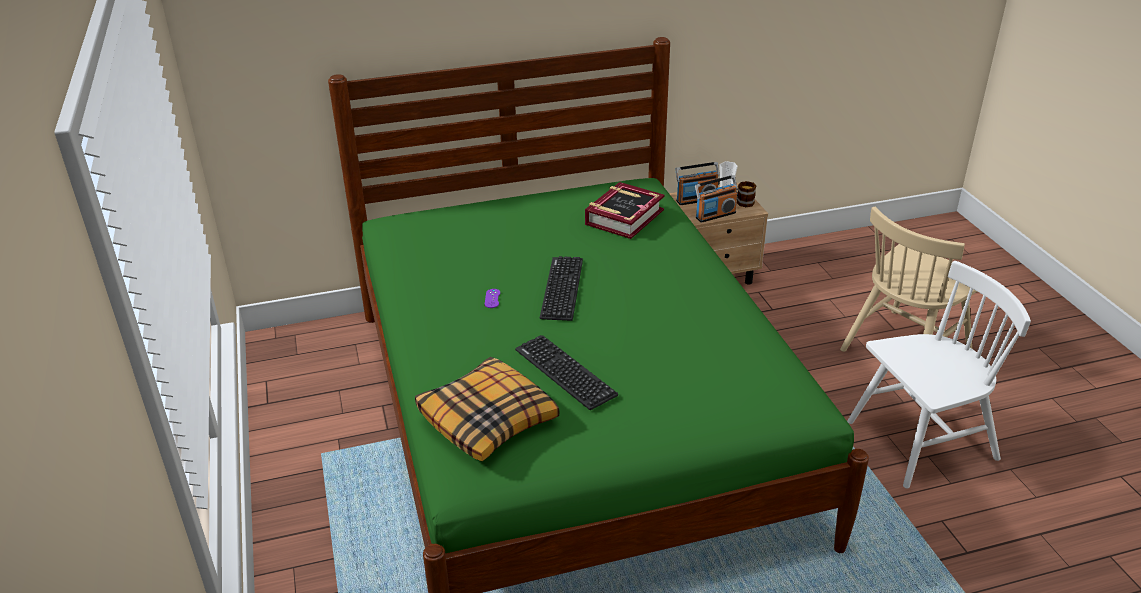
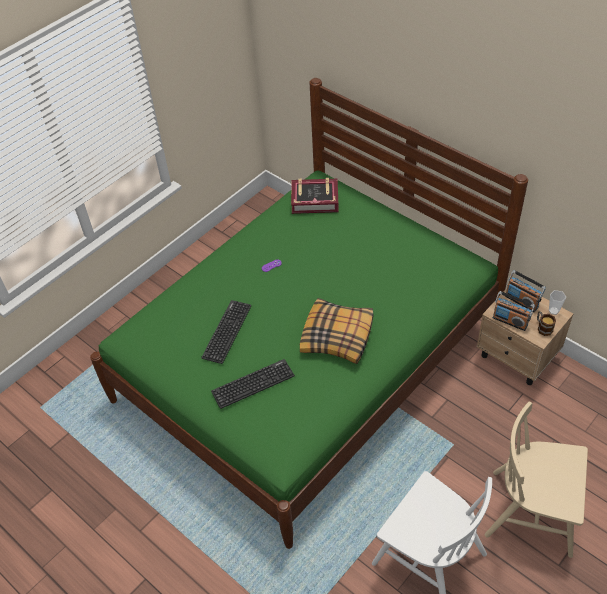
camera: 60 degrees right, 15 degrees up
(488, 419) = (169, 322): pillow -> pillow (337, 337)
(562, 289) = (305, 289): keyboard -> keyboard (253, 384)
(624, 217) = (411, 276): book -> book (315, 200)

